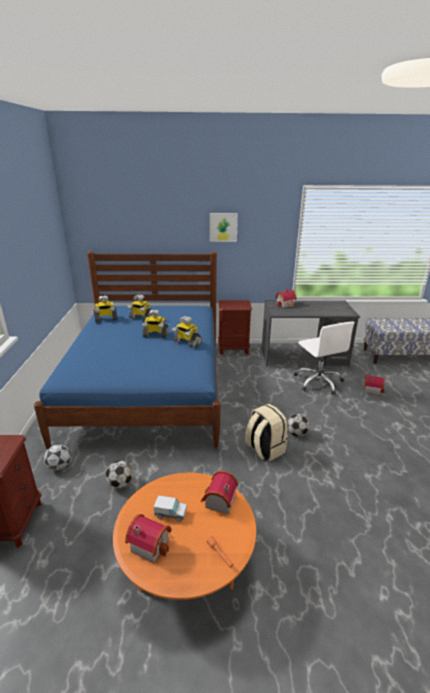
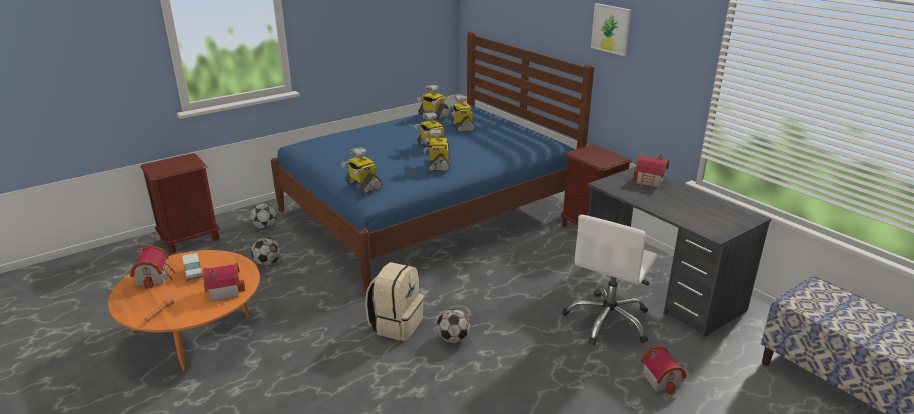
camera: 55 degrees right, 0 degrees up
(181, 375) = (362, 186): none -> toy robot

